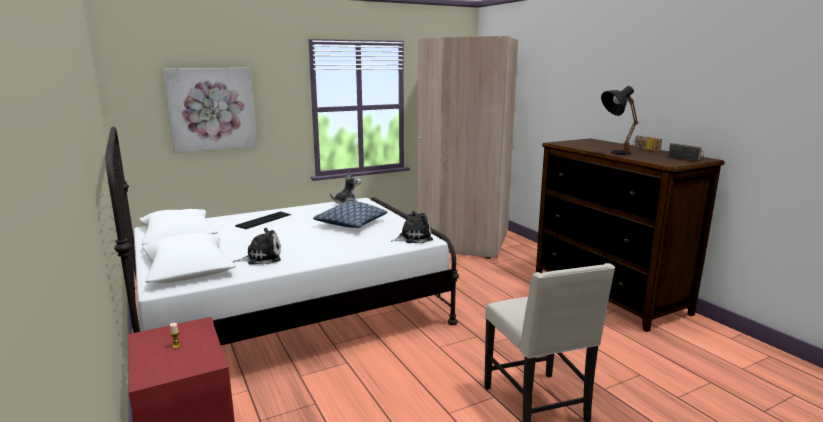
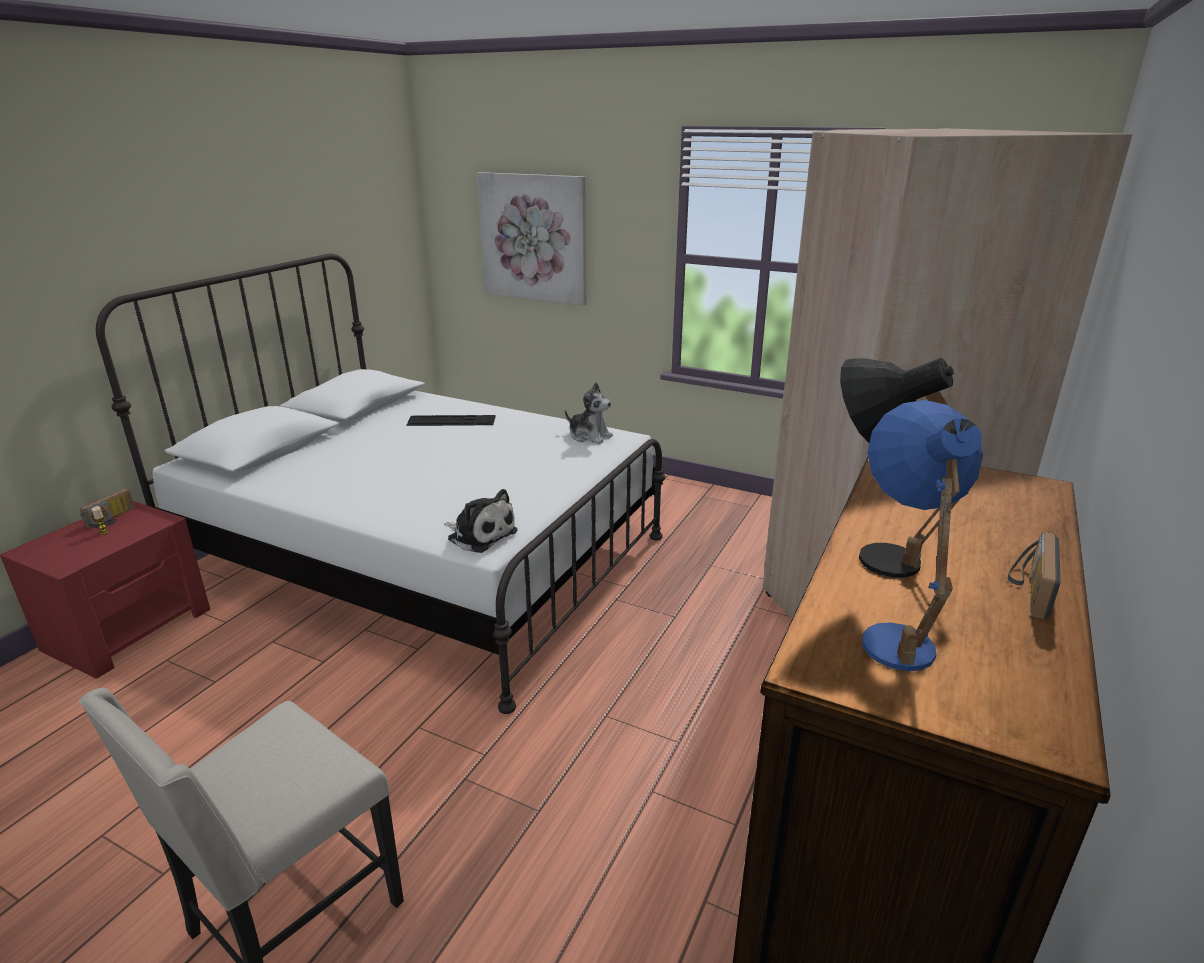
camera: 55 degrees right, 10 degrees up
(261, 258) = (307, 472): plush toy -> none
(351, 224) = (498, 471): pillow -> none
(657, 158) = (896, 632): none -> blue table lamp
(686, 158) = (982, 690): radio -> radio (112, 519)

